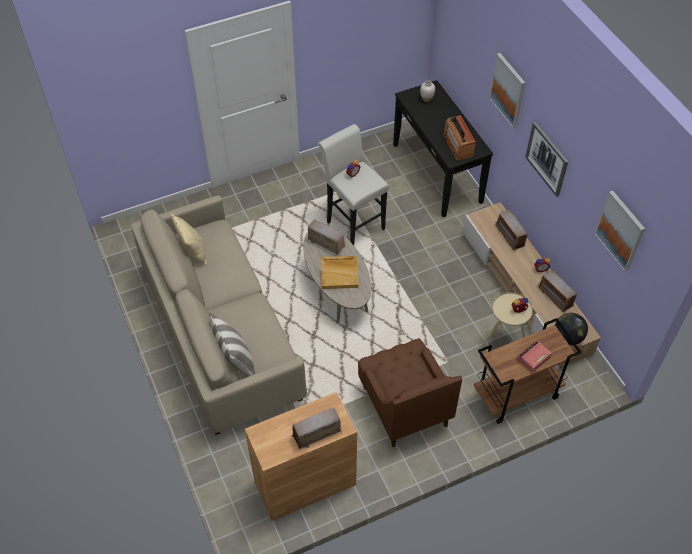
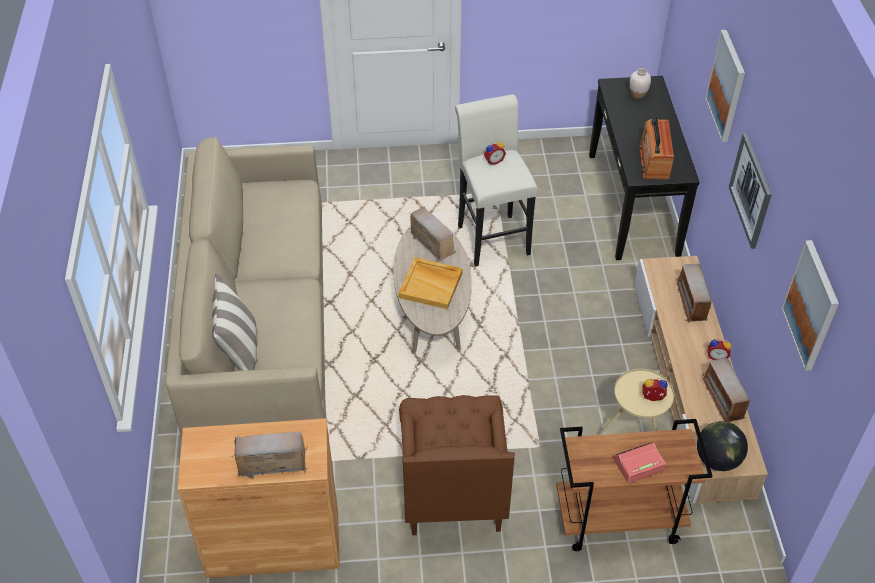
camera: 20 degrees right, 5 degrees down
(193, 252) = (254, 207): beige pillow -> none

